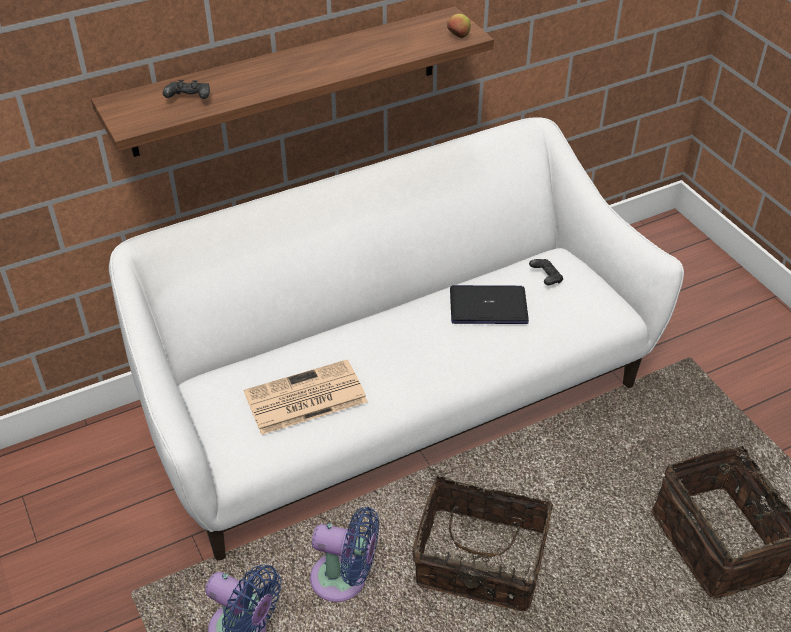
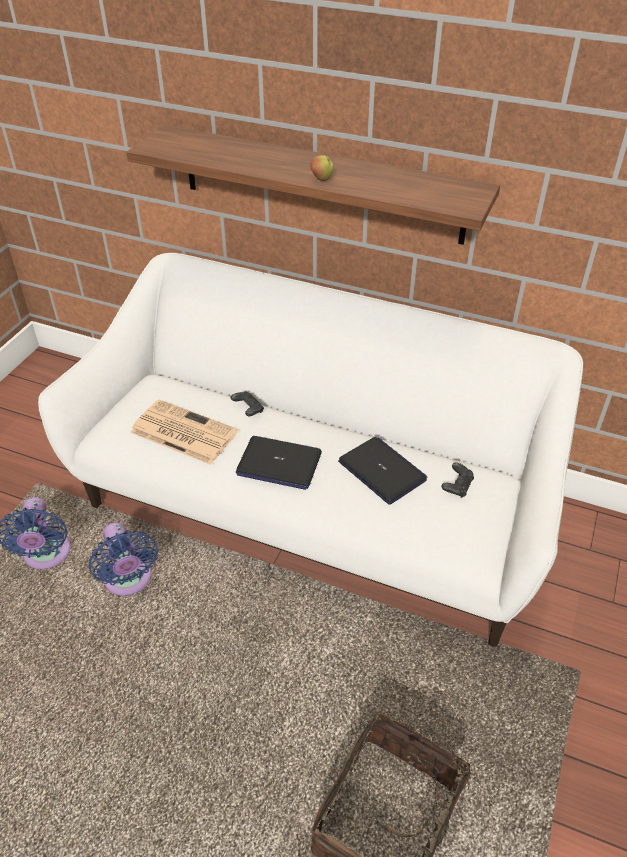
camera: 50 degrees right, 0 degrees up
(189, 100) = (206, 151): black game controller -> black game controller (248, 409)
(415, 359) = (278, 464): none -> laptop
(458, 37) = (455, 204): apple -> apple (321, 179)
(479, 566) = (206, 653): basket -> none

